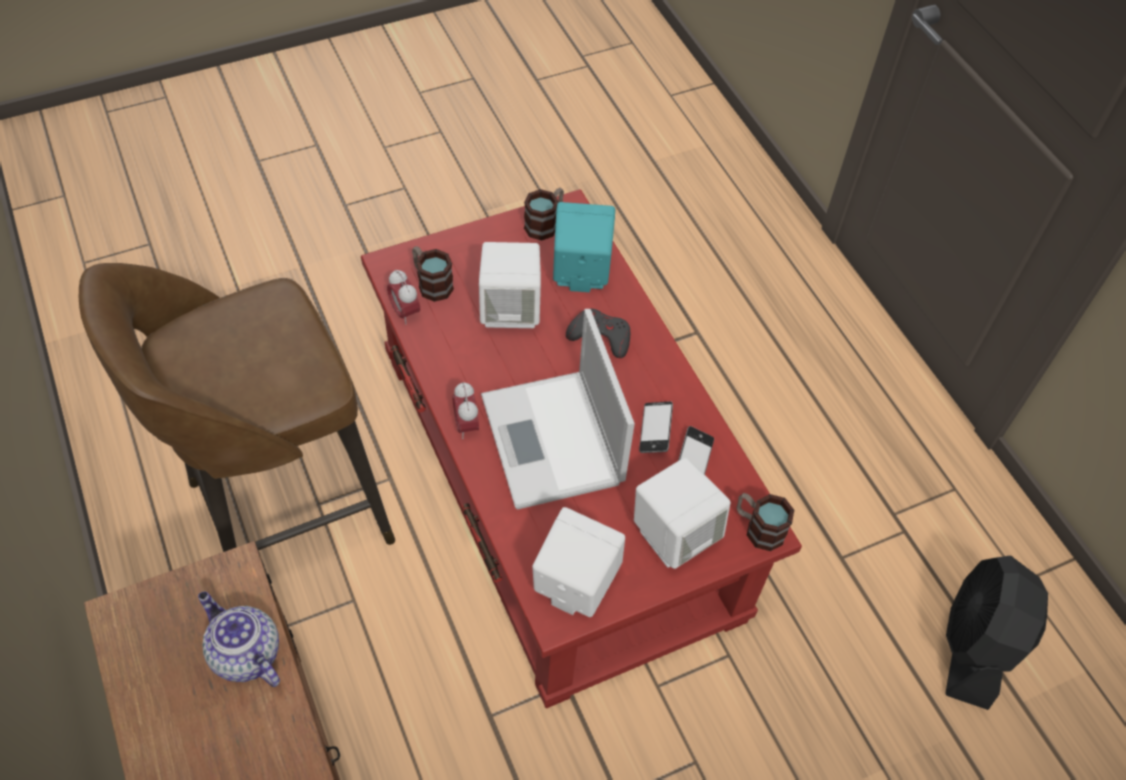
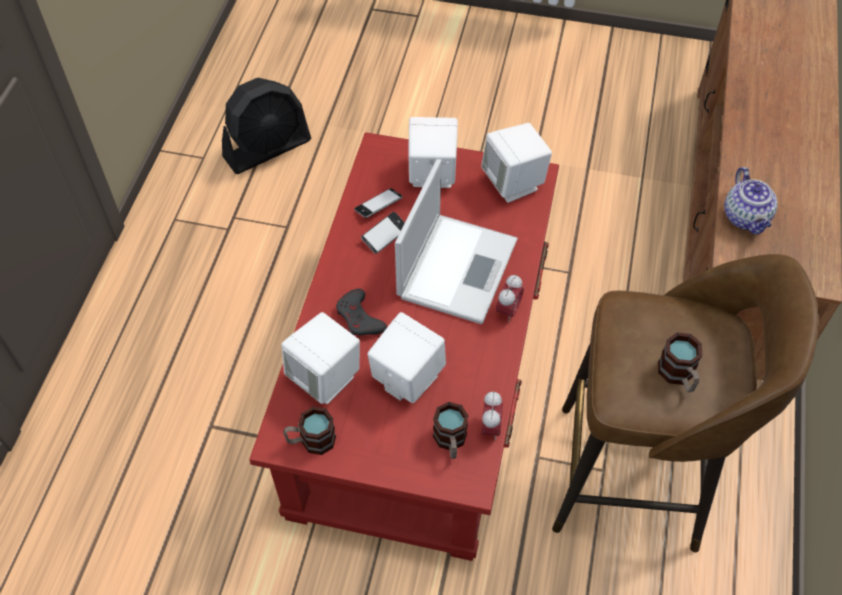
camera: 140 degrees left, 0 degrees up
(580, 272) = (325, 377): turquoise speaker -> white speaker
(758, 528) = (380, 152): mug -> mug (678, 376)

